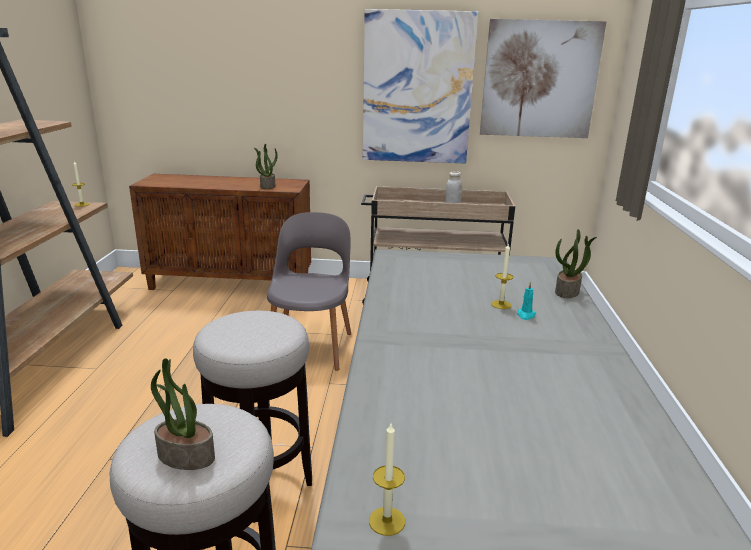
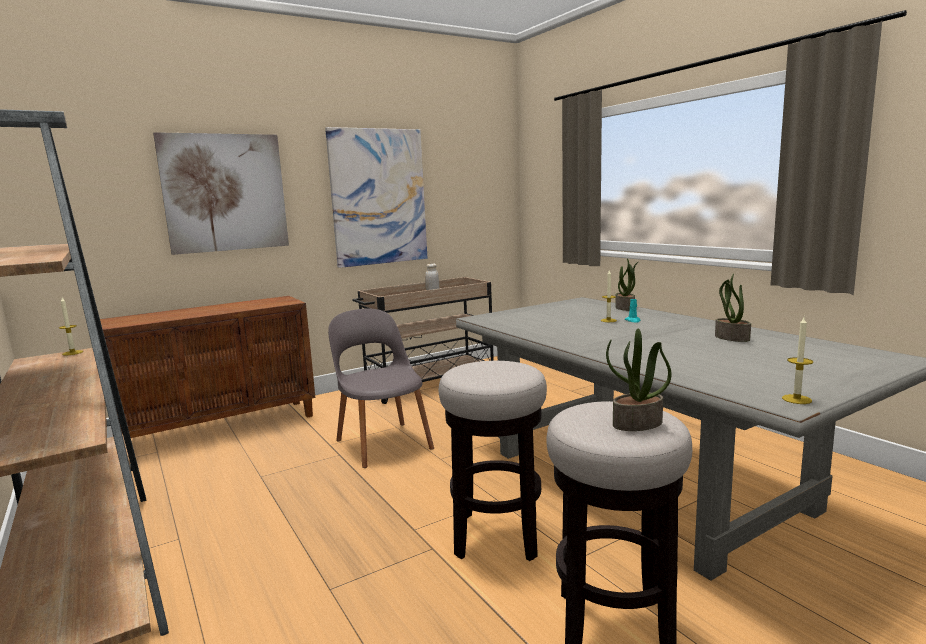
camera: 35 degrees left, 10 degrees down
(267, 186) = (262, 304): potted plant -> potted plant (731, 338)
(539, 80) = (469, 183): picture -> picture (225, 193)

